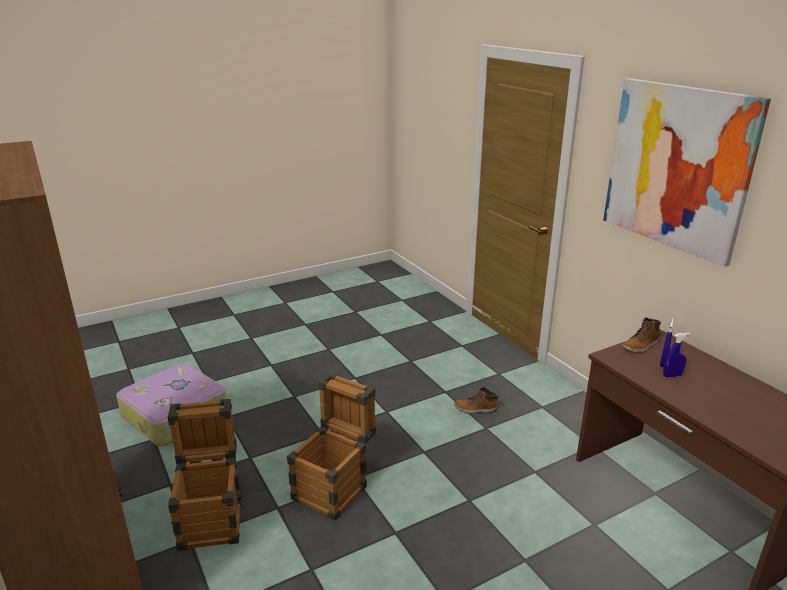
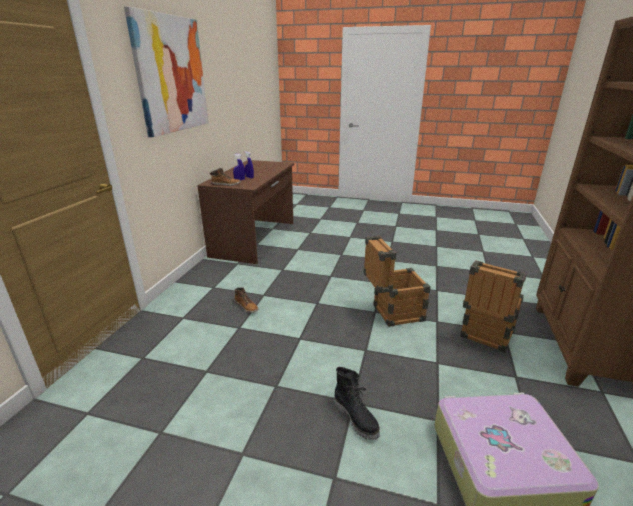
camera: 135 degrees left, 0 degrees up
(283, 390) = (356, 418): none -> black boot

